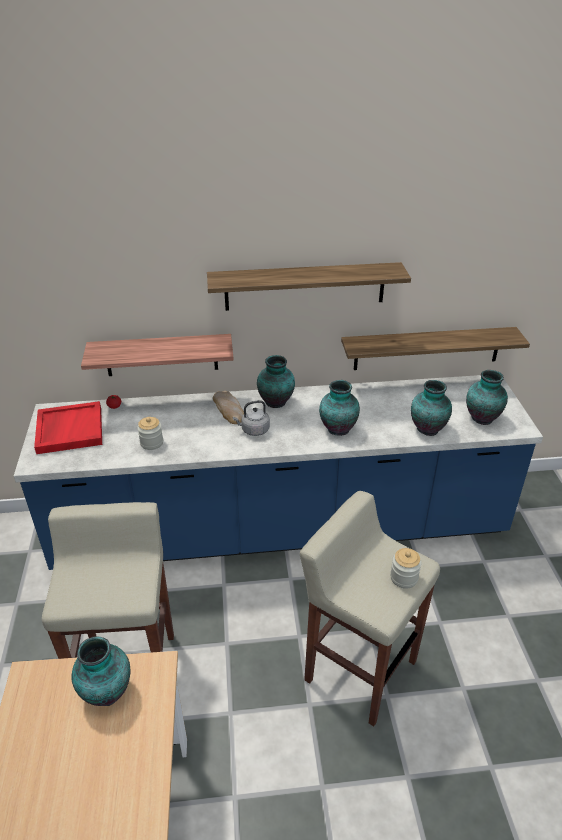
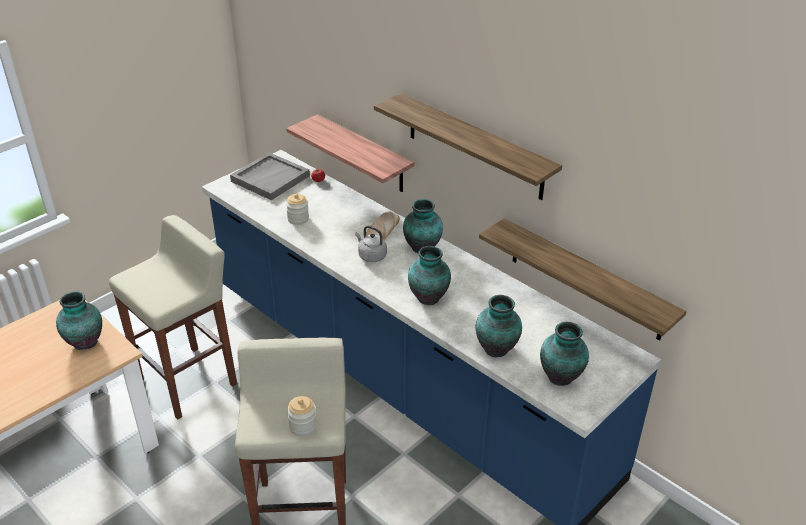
camera: 50 degrees right, 0 degrees up
(69, 429) = (270, 178): red tray -> grey tray

